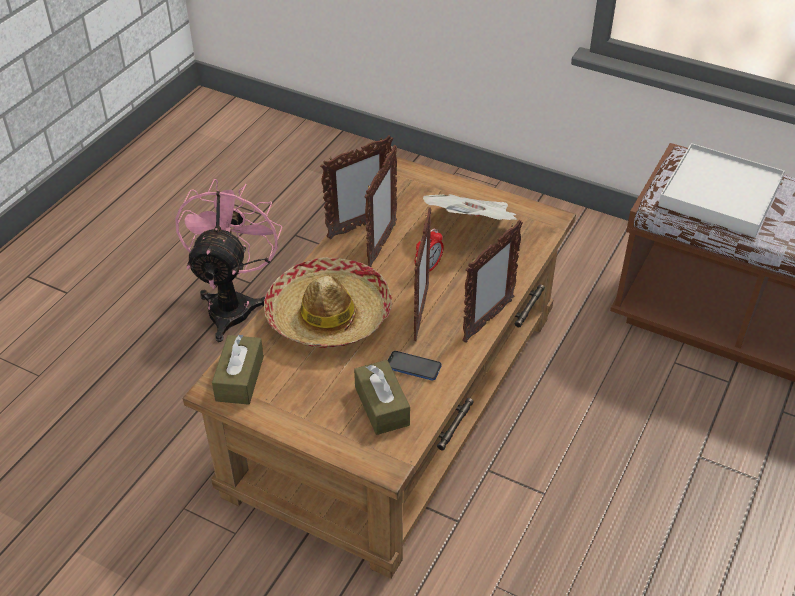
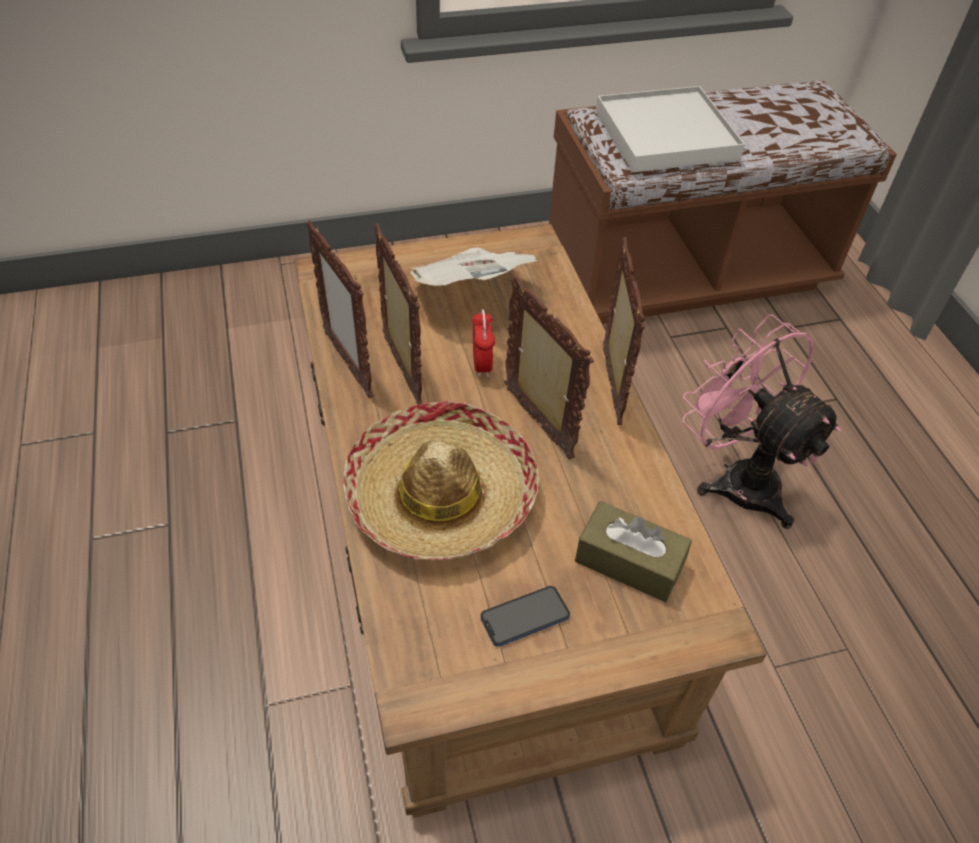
camera: 45 degrees left, 5 degrees up
(233, 304) = (174, 564): pink fan -> pink fan (737, 477)
(240, 378) = (431, 658): brown tissue box -> none
(359, 226) = (348, 363): picture frame -> picture frame turned 135 degrees clockwise
(413, 367) = (603, 490): phone -> phone (524, 617)

